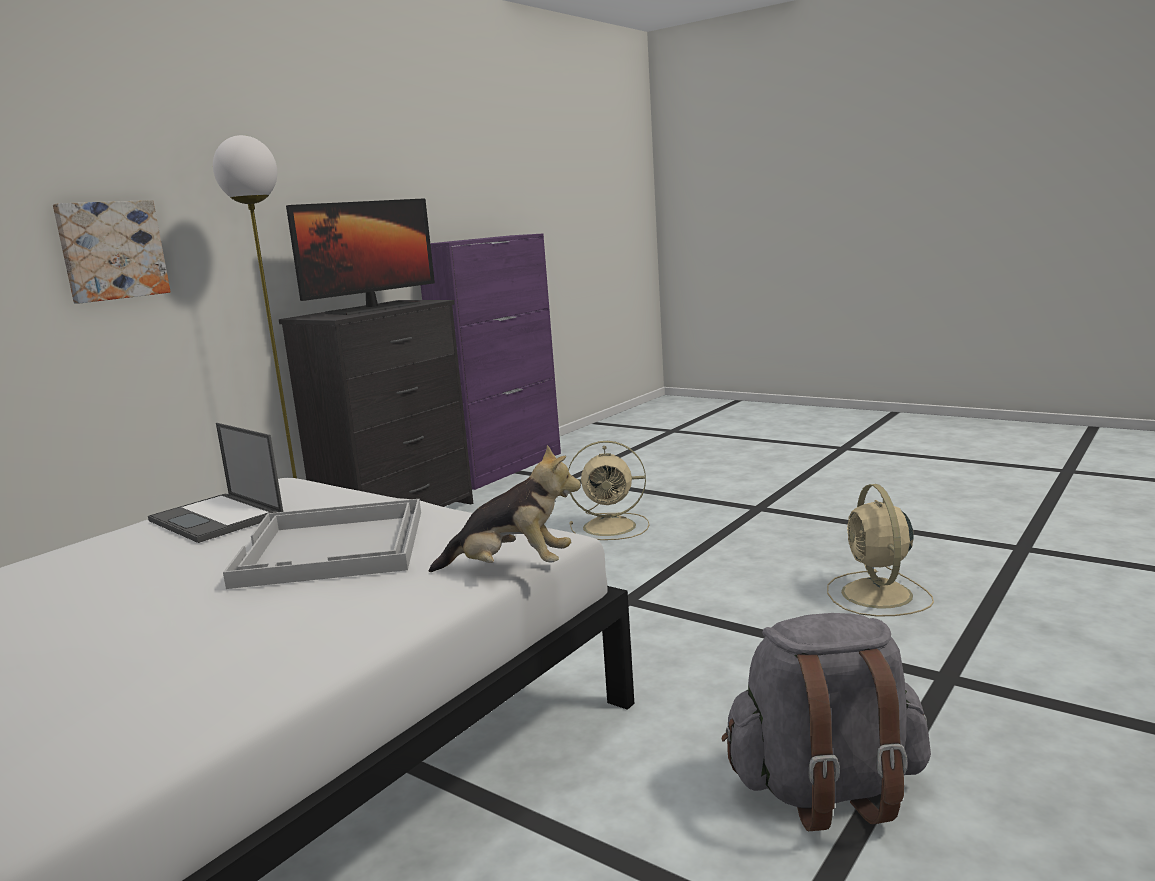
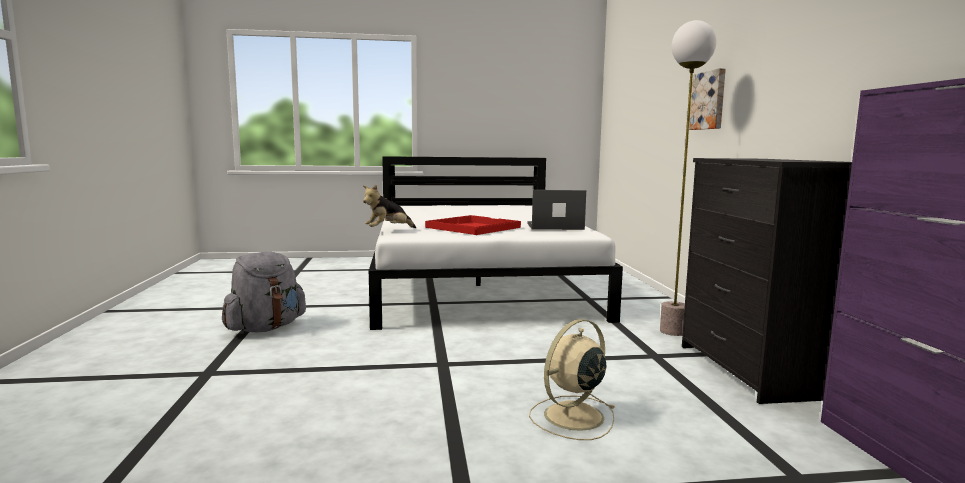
camera: 135 degrees right, 5 degrees down
(334, 547) = (472, 227): white tray -> red tray
(373, 308) = (766, 159): monitor -> none
(878, 595) = (258, 413): beige fan -> none

